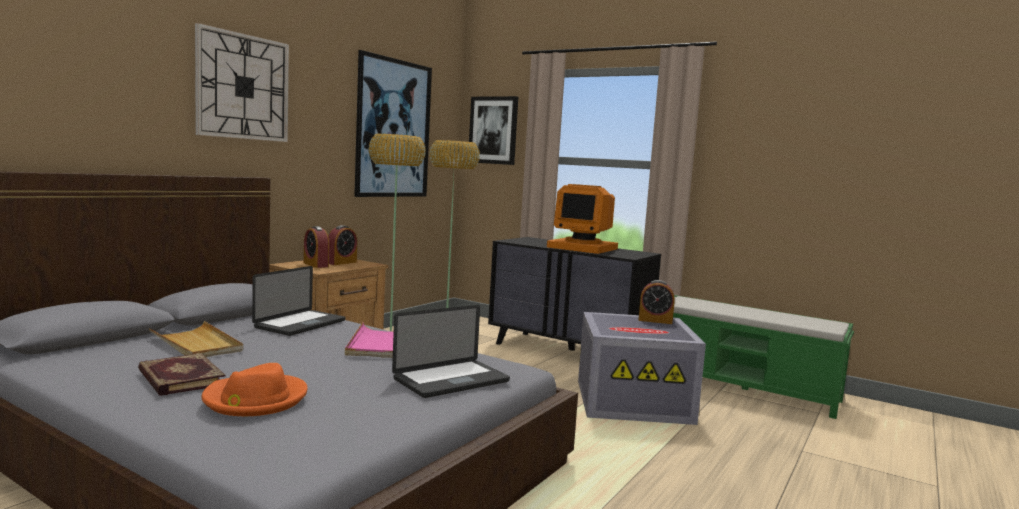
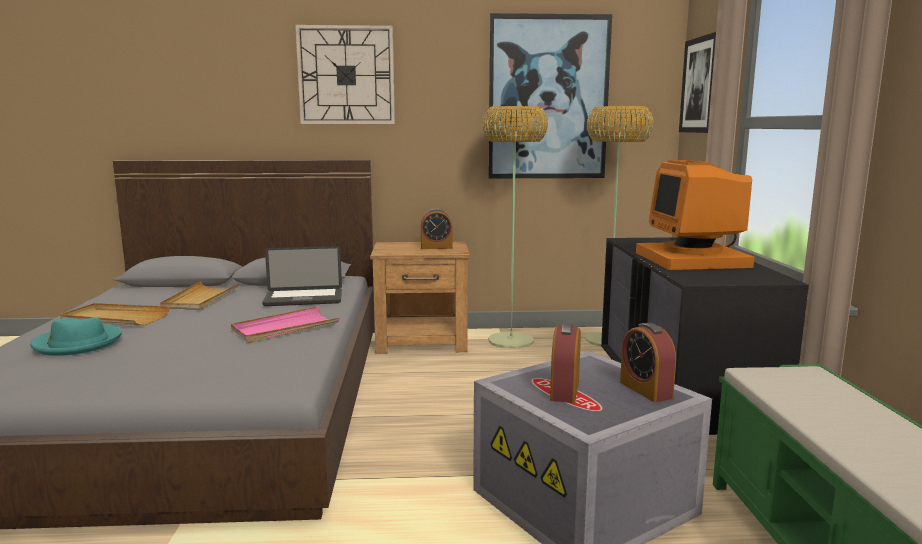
camera: 55 degrees right, 5 degrees up
(179, 378) = (115, 318): book -> beige tray
(255, 399) = (77, 343): orange hat -> turquoise hat
(316, 265) = (406, 247): alarm clock -> alarm clock (565, 390)
(451, 380) = (203, 374): laptop -> none

